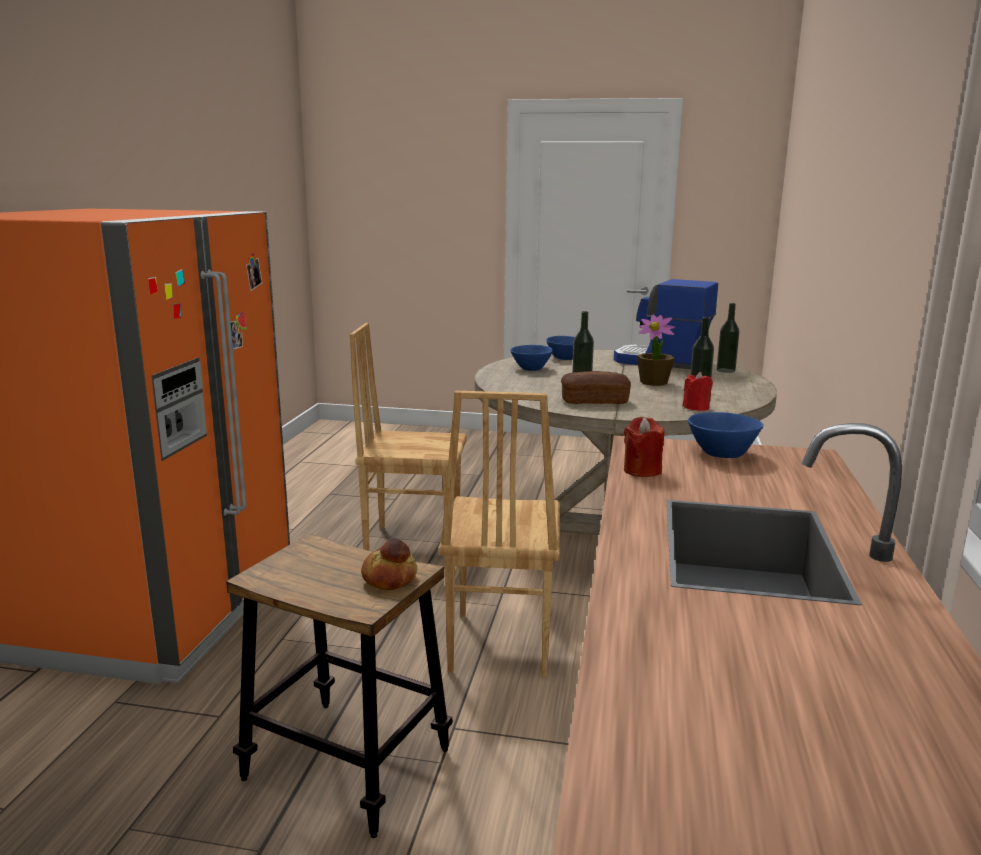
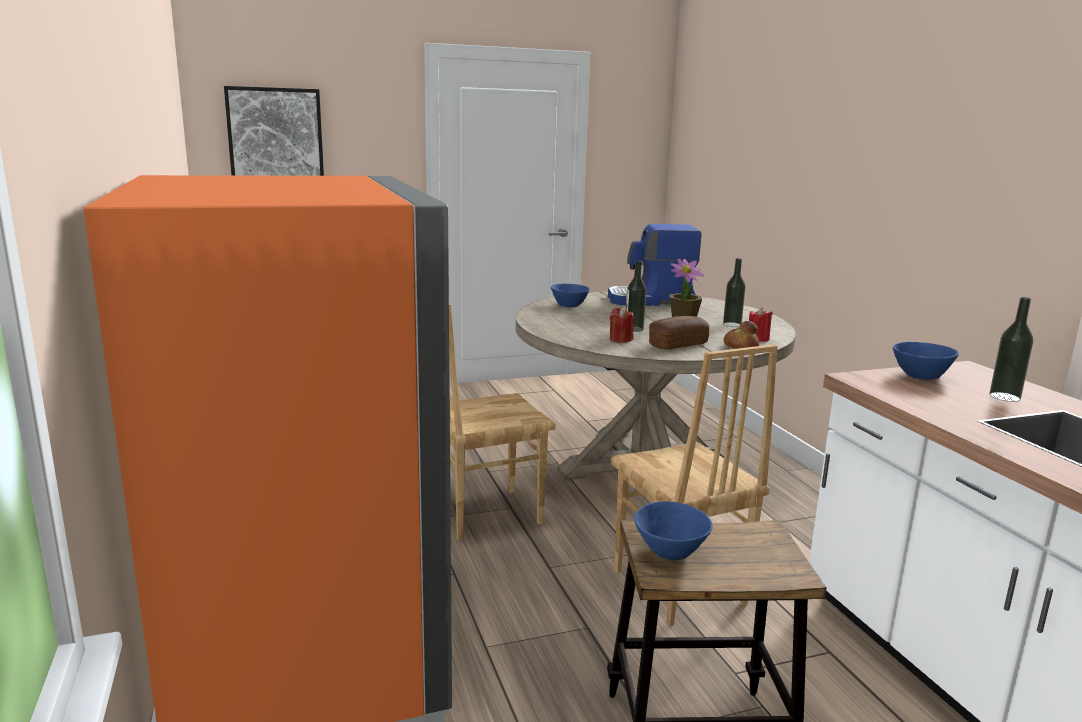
camera: 30 degrees left, 0 degrees up
(374, 189) = (275, 134): none -> picture
(390, 578) = (764, 542): bread -> bread (741, 347)
(530, 368) = (562, 320): blue bowl -> blue bowl (668, 552)
(642, 471) = (911, 400): red candle -> red candle (620, 339)
(725, 370) = (710, 302): bottle -> bottle (1004, 397)

